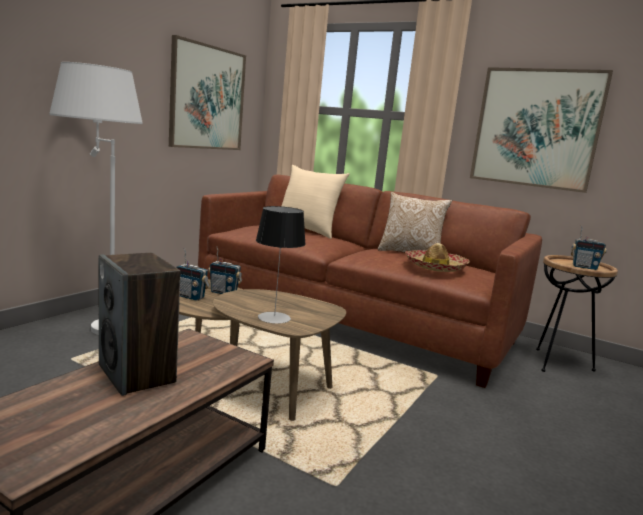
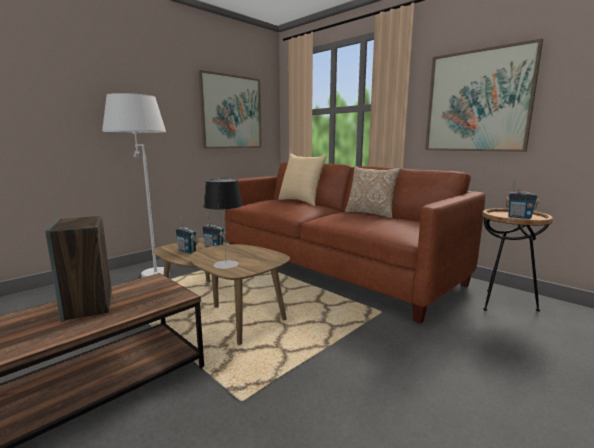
camera: 15 degrees right, 0 degrees up
(435, 267) = (381, 223): hat -> none

